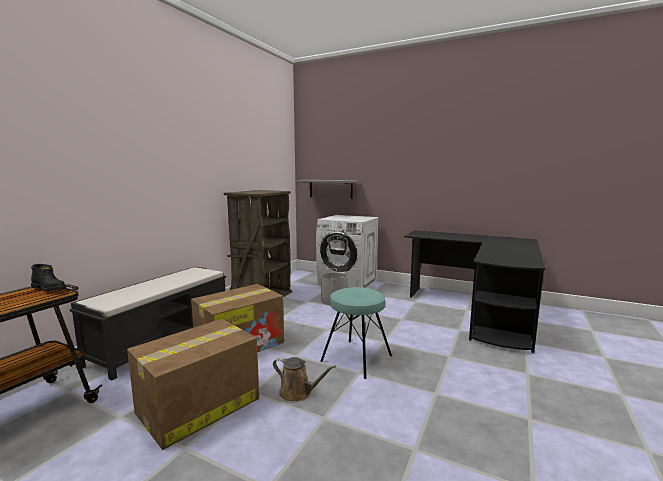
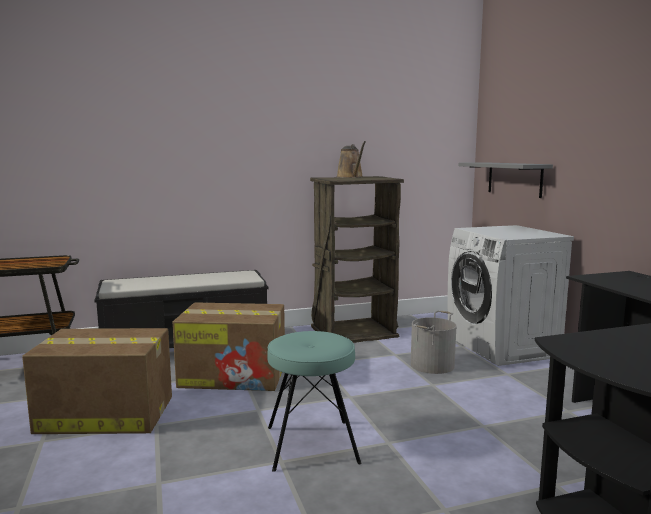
camera: 45 degrees right, 0 degrees up
(50, 288) = (59, 259): black boot -> none
(298, 393) = (185, 447): brown watering can -> brown watering can (351, 177)

